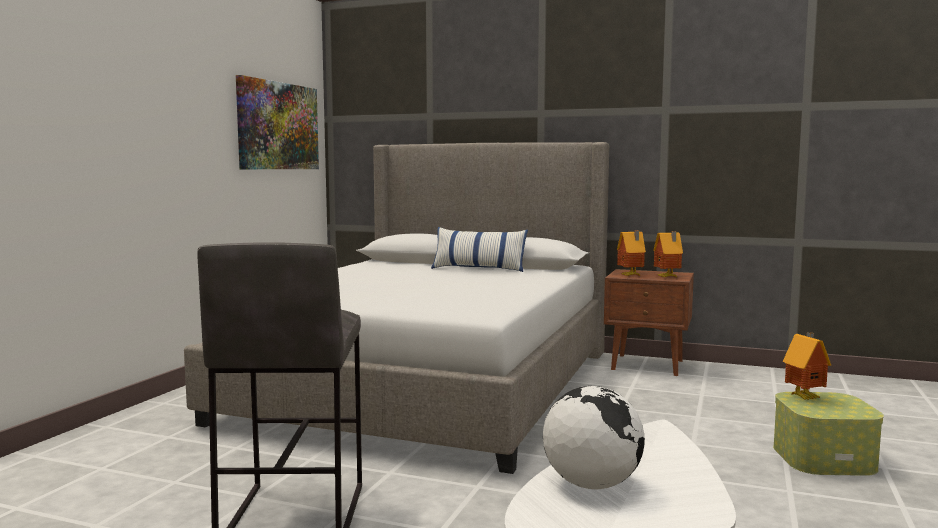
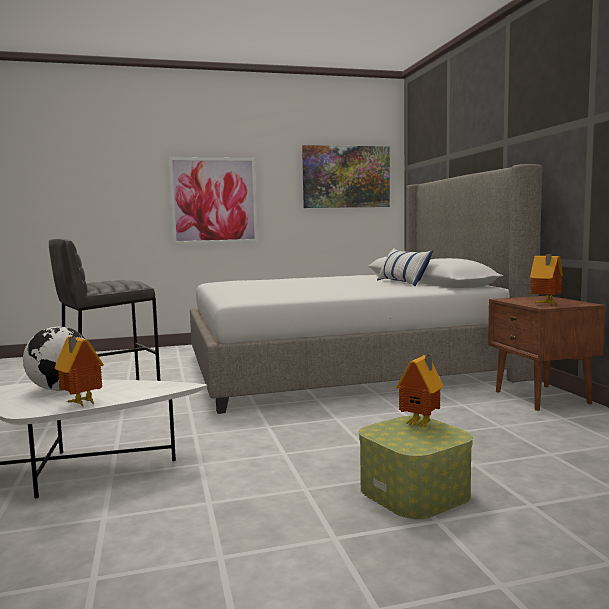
camera: 55 degrees right, 0 degrees up
(135, 154) = (214, 200): none -> picture
(631, 276) = (519, 300): toy house -> toy house (80, 404)

